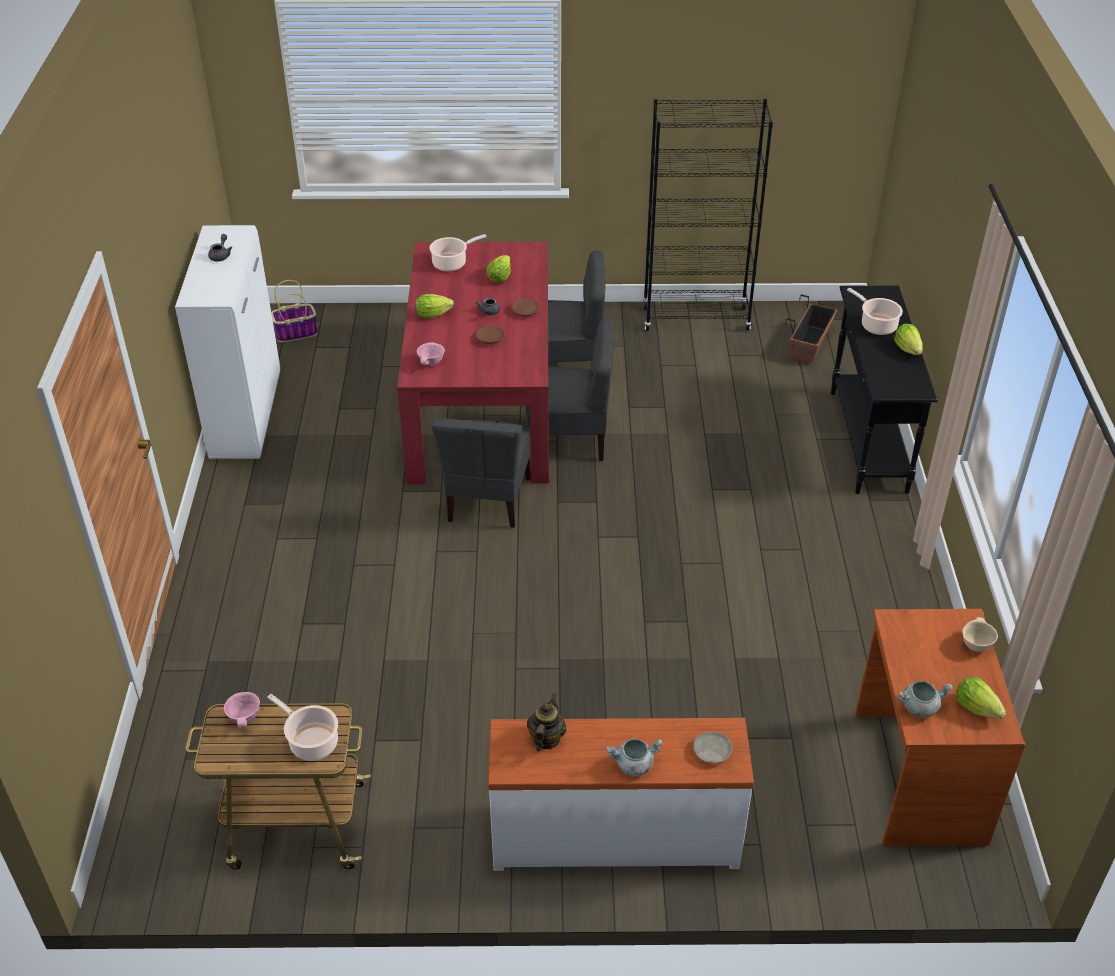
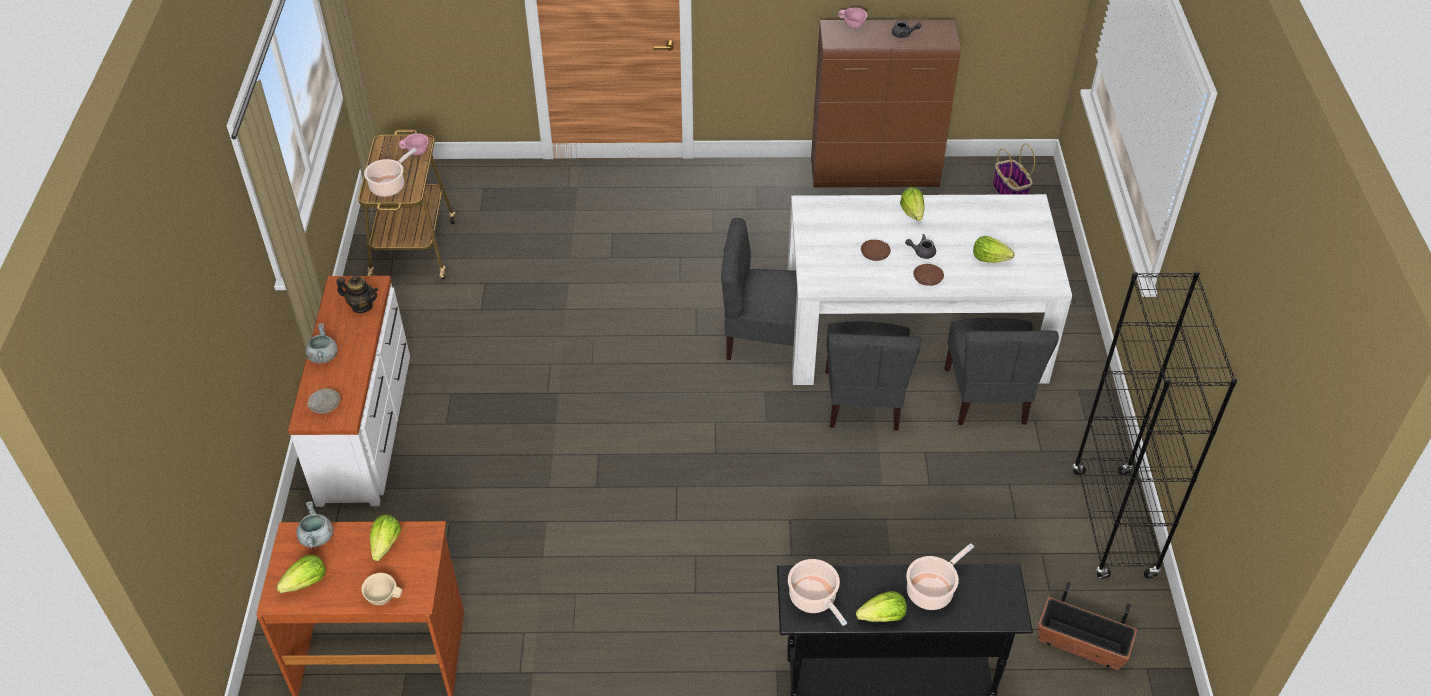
camera: 90 degrees right, 5 degrees up
(246, 416) = (875, 174): white cabinet -> brown cabinet
(431, 363) = (830, 215): pink bowl -> pink bowl (853, 26)
(451, 263) = (1010, 222): cooking pot -> cooking pot (814, 599)
(482, 405) = (913, 332): red dining table -> white dining table
(913, 650) = (386, 544): none -> lettuce

